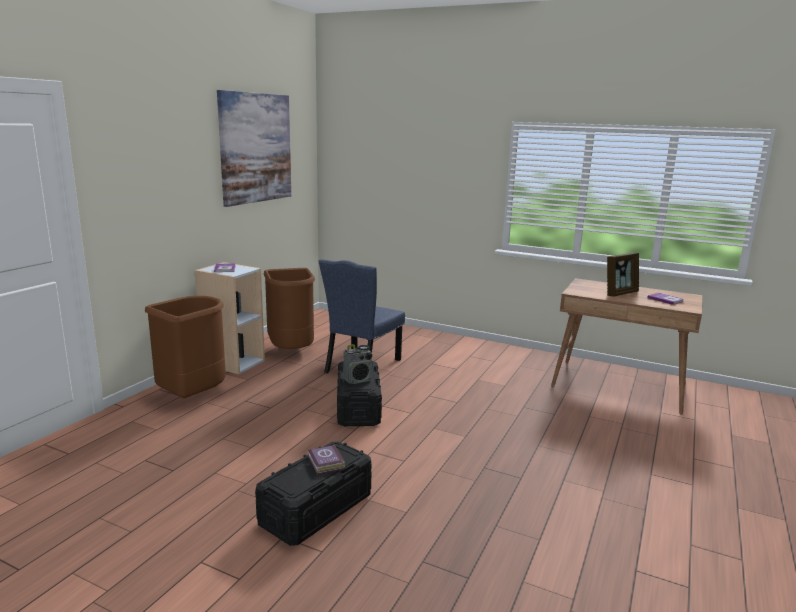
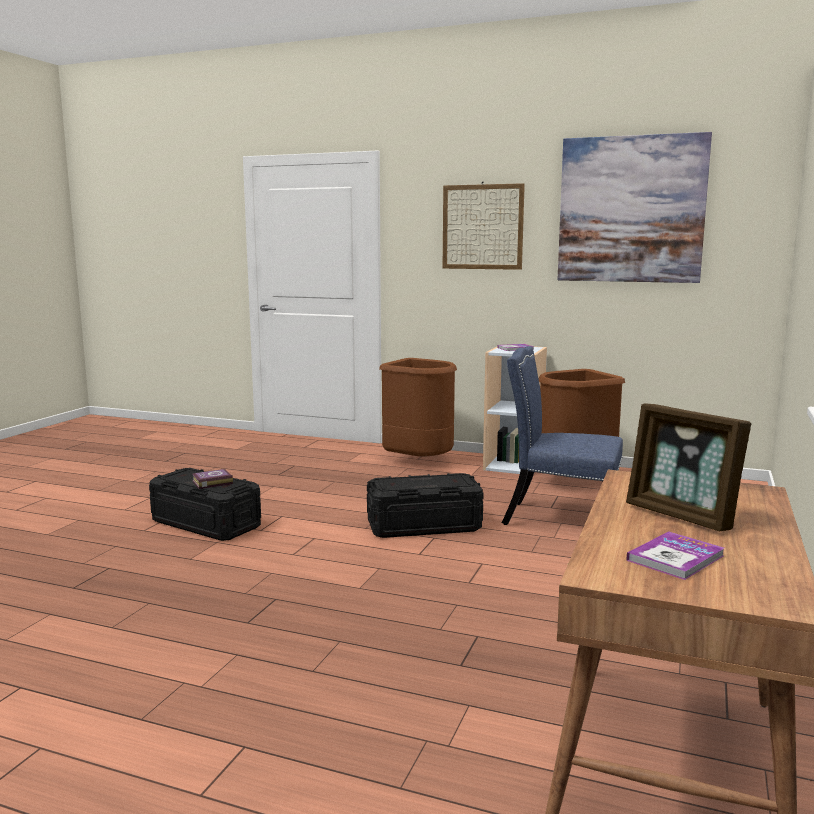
camera: 85 degrees right, 5 degrees down
(169, 165) = (482, 225): none -> picture
(358, 380) = (409, 482): radio -> none

